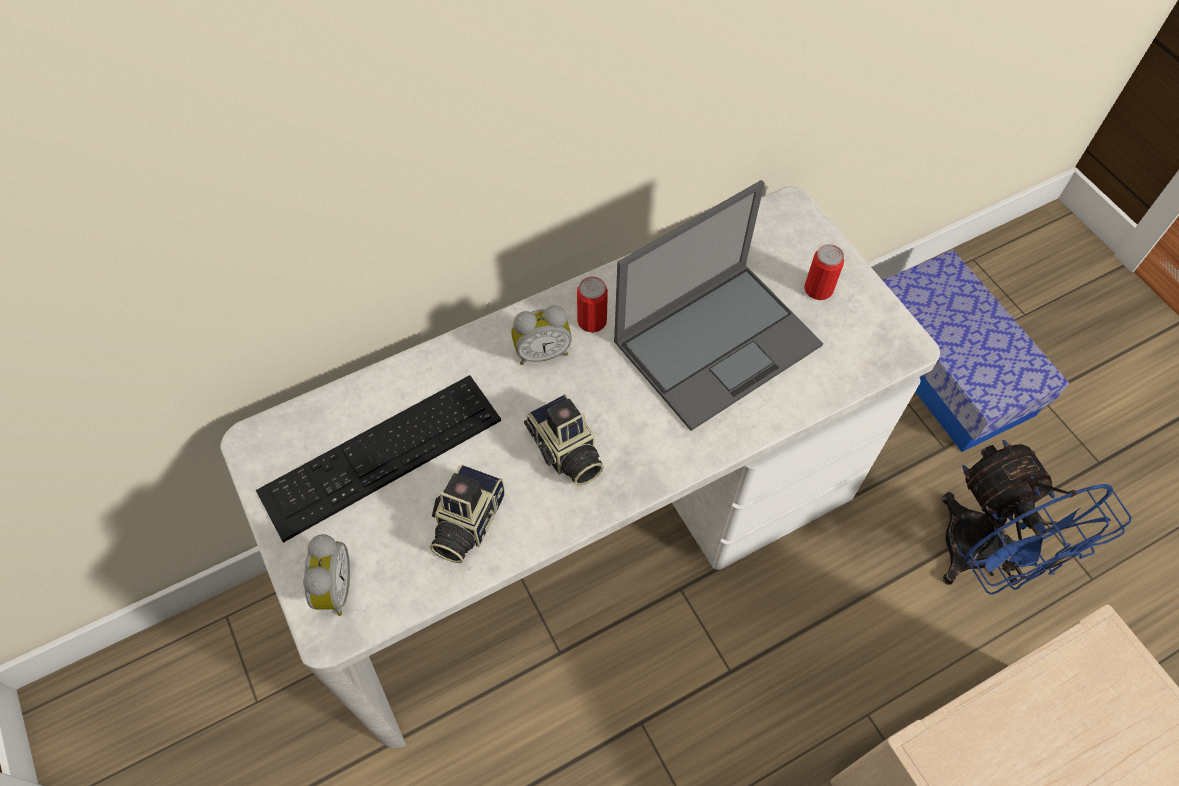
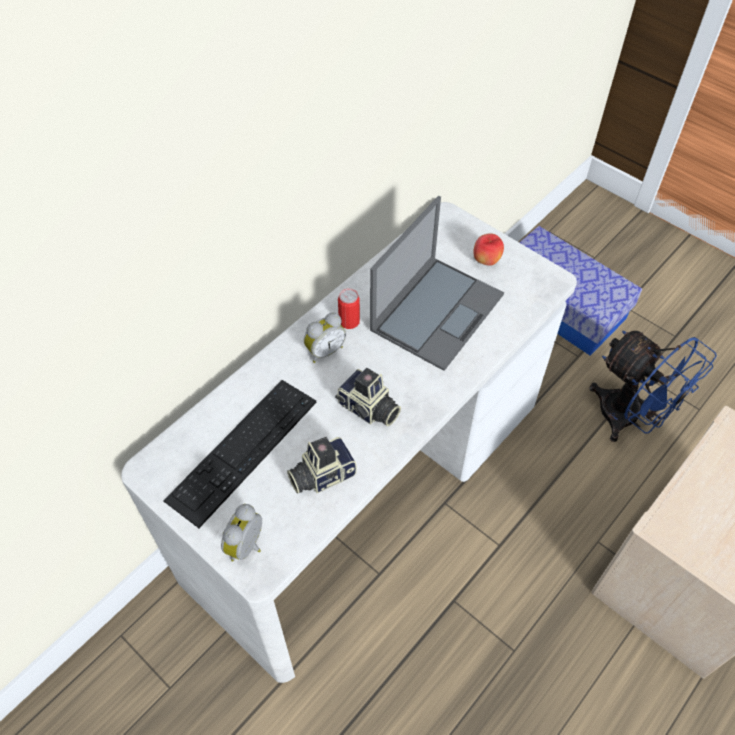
camera: 20 degrees left, 5 degrees down
(333, 589) = (248, 546): alarm clock -> alarm clock turned 135 degrees counterclockwise
(465, 522) = (321, 474): camera -> camera turned 60 degrees clockwise
(818, 289) = (486, 261): can -> apple

